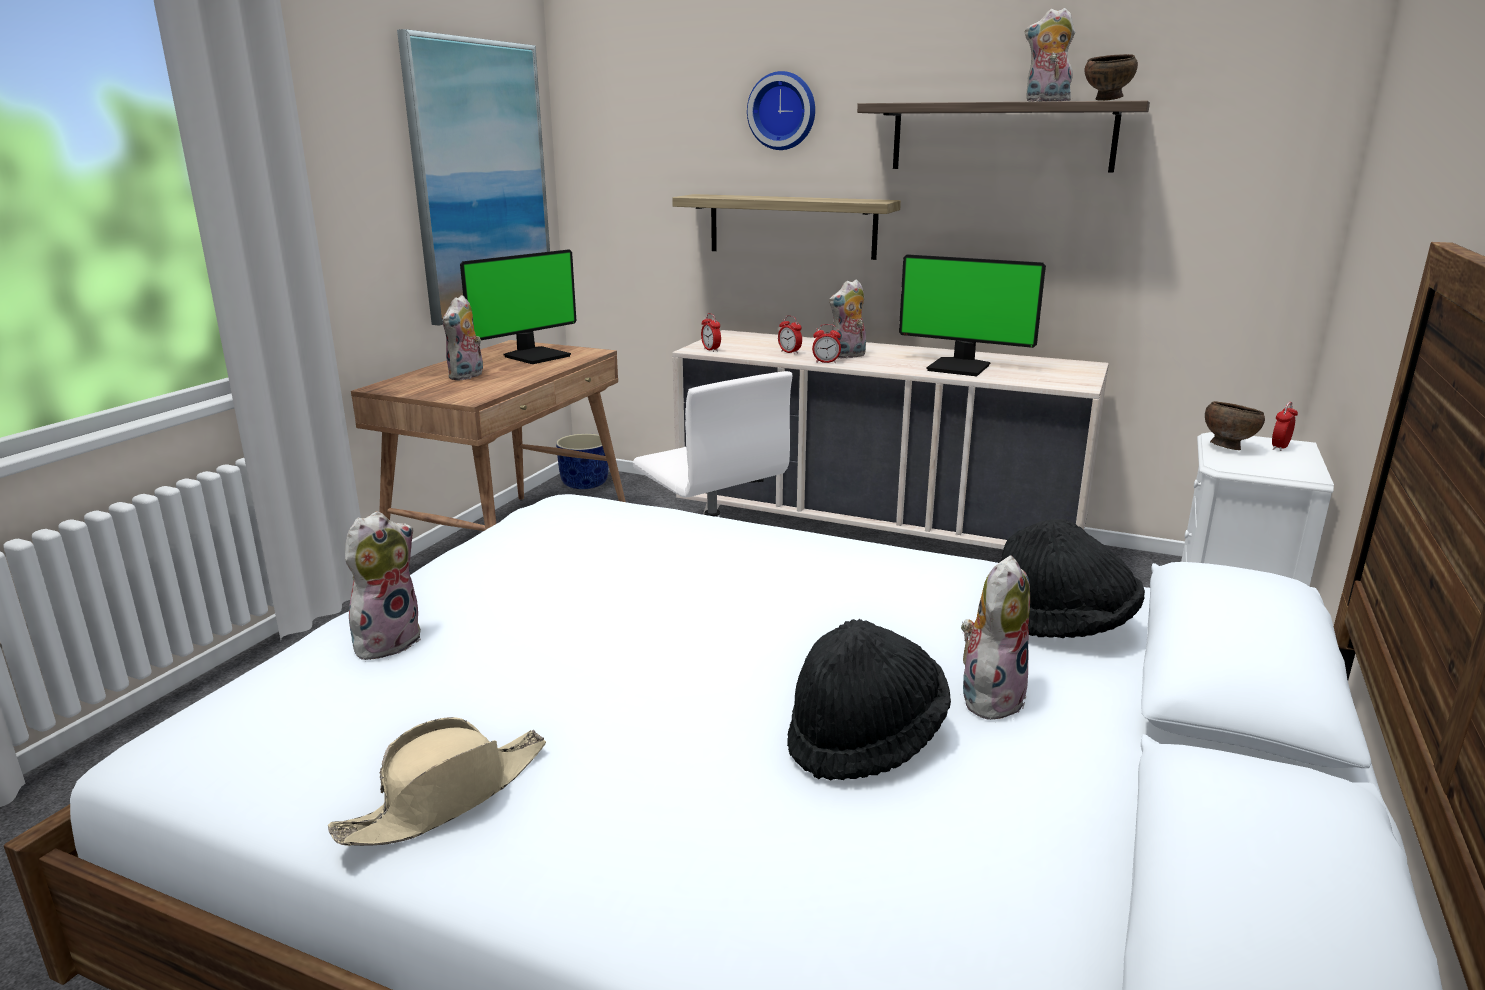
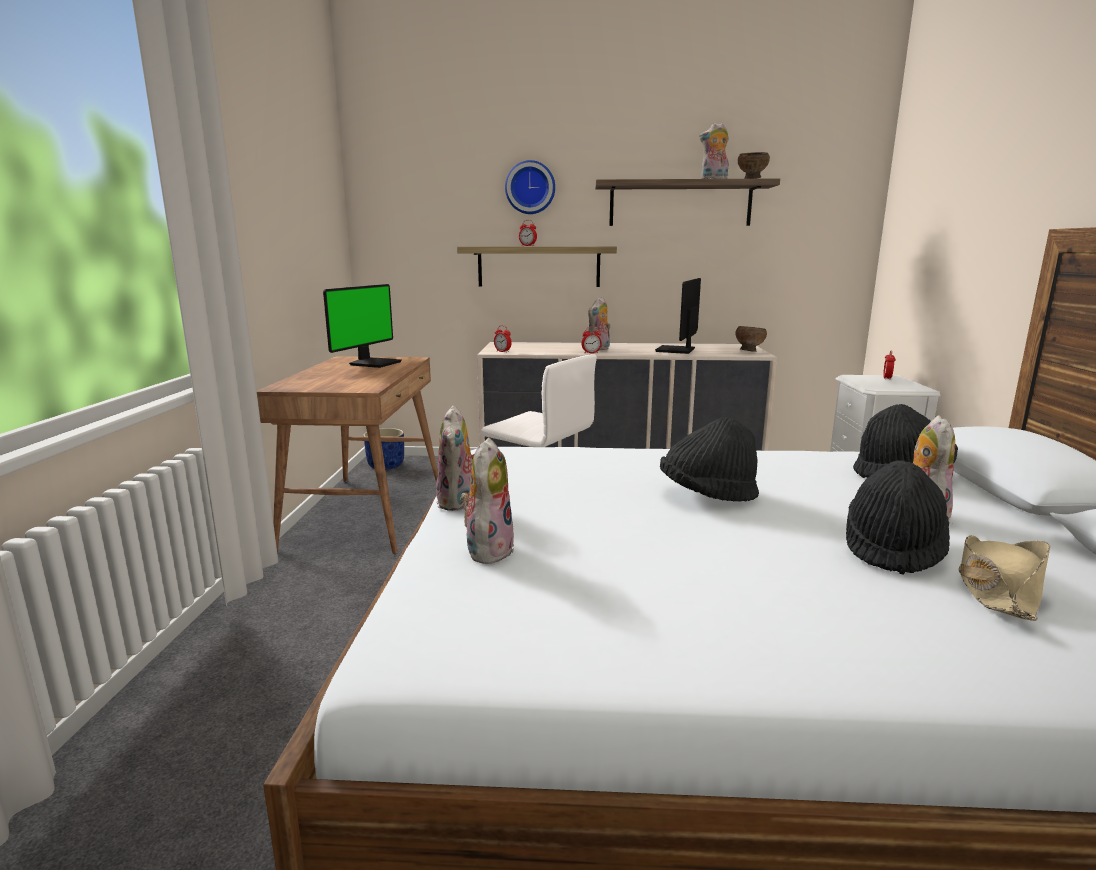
camera: 20 degrees left, 5 degrees down
(447, 797) = (688, 636): beige hat -> beige hat (997, 589)
(467, 376) = (340, 377): plush toy -> plush toy (458, 502)
(481, 179) = (313, 232): picture -> none
(730, 612) = (707, 495): none -> black hat
(789, 352) = (558, 350): alarm clock -> alarm clock (528, 246)
(960, 367) = (677, 350): monitor -> monitor turned 105 degrees clockwise
(1227, 448) = (862, 381): brown bowl -> brown bowl (748, 351)

